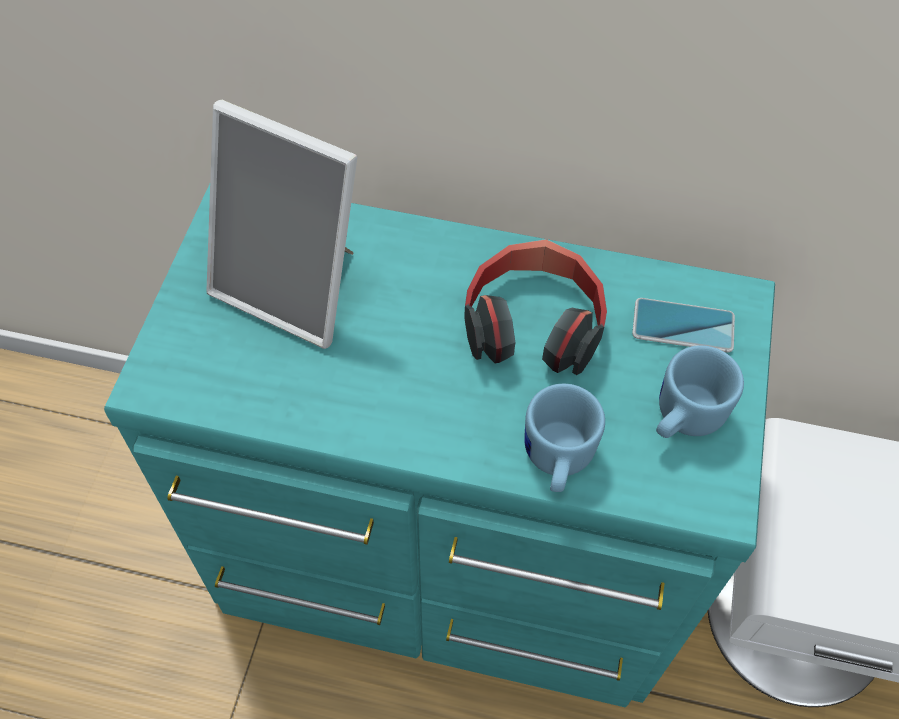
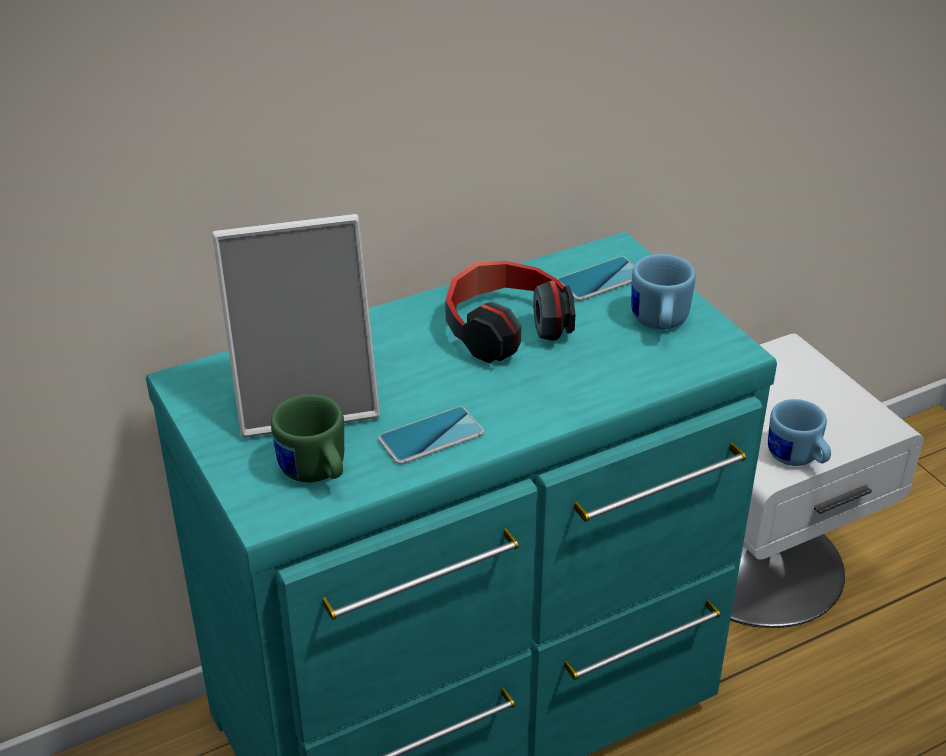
camera: 40 degrees left, 20 degrees down
(224, 370) = (316, 473): none -> green mug
(346, 399) = (431, 436): none -> phone
(556, 460) = (611, 387): blue mug -> blue mug (797, 459)

